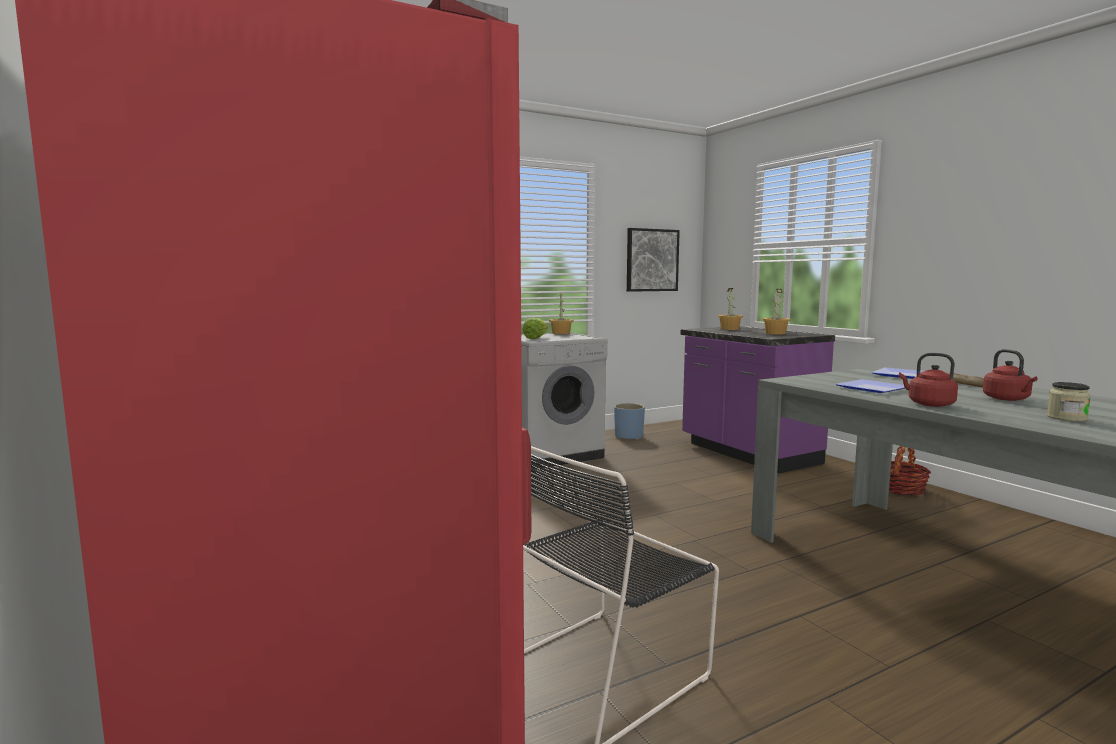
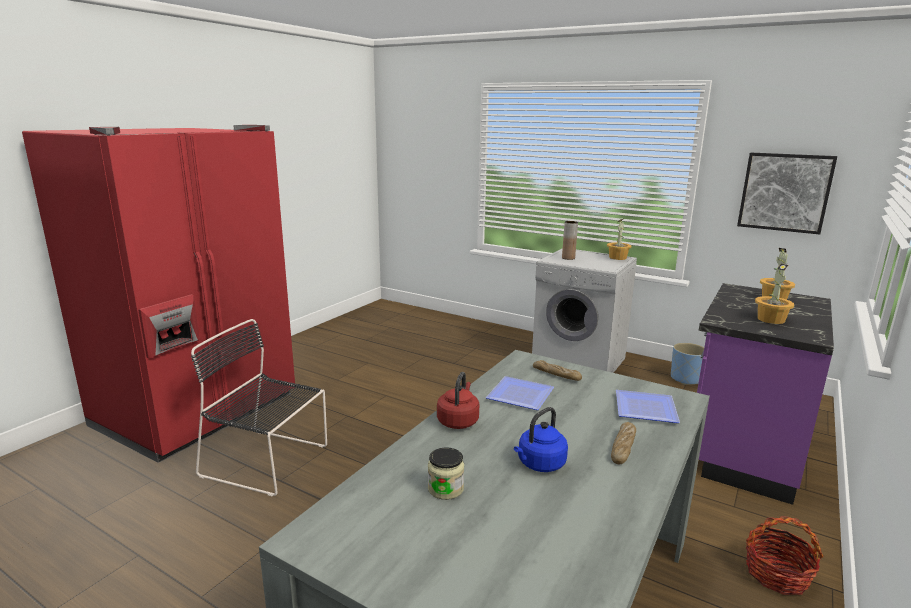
camera: 60 degrees right, 10 degrees up
(536, 338) = (568, 258): lettuce -> brown vase
(828, 379) = (556, 375): none -> bread
(1008, 399) = (539, 464): red kettle -> blue kettle

